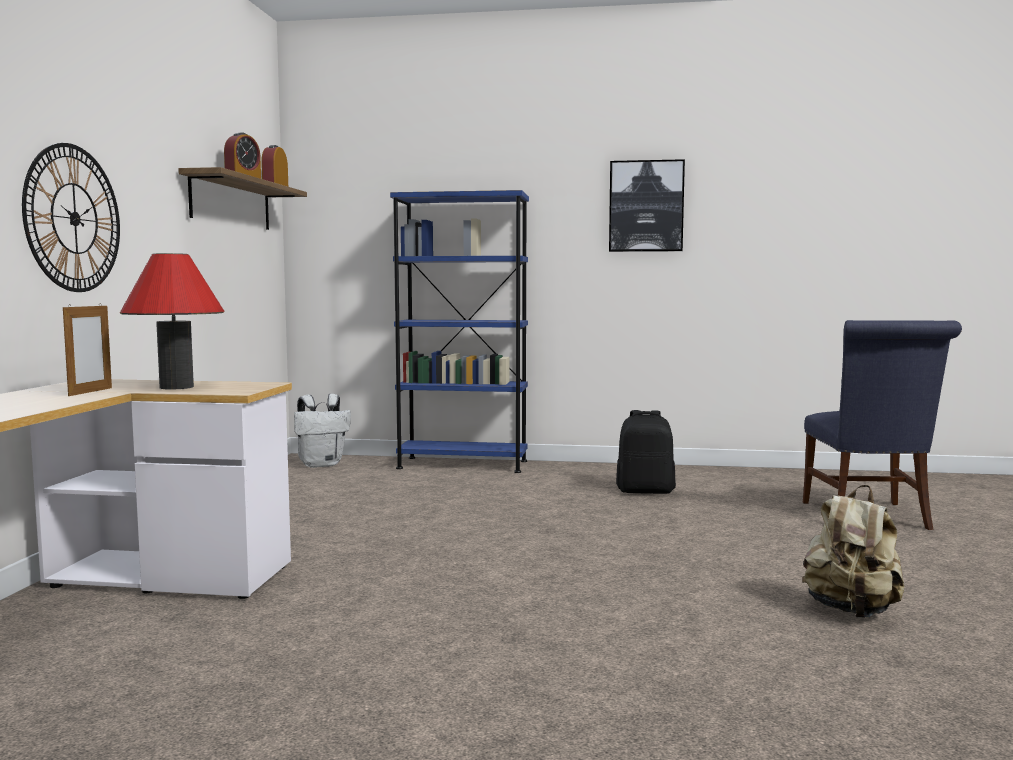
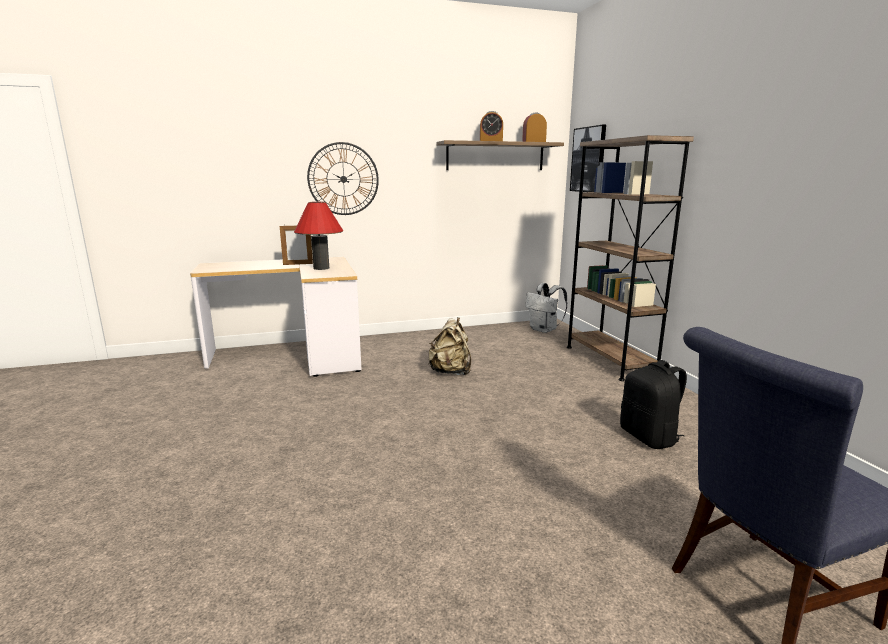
camera: 65 degrees right, 10 degrees up
(462, 464) = (609, 360): blue bookcase -> brown bookcase
(646, 206) = (798, 141): picture -> picture (588, 159)
(851, 611) = (398, 593): beige backpack -> beige backpack (451, 372)

